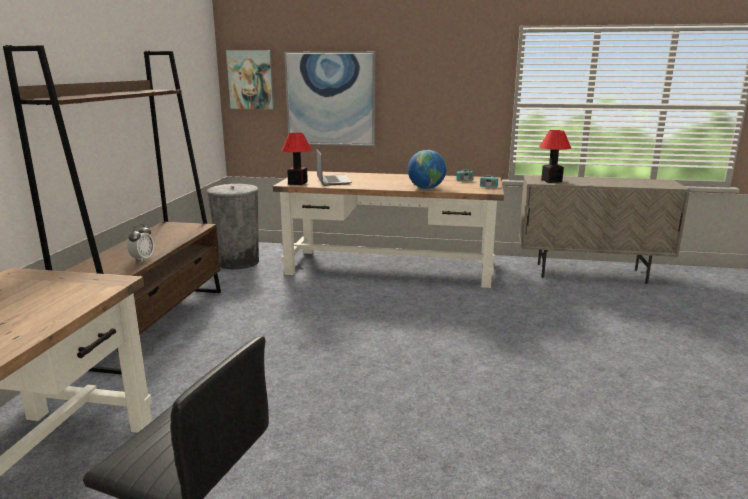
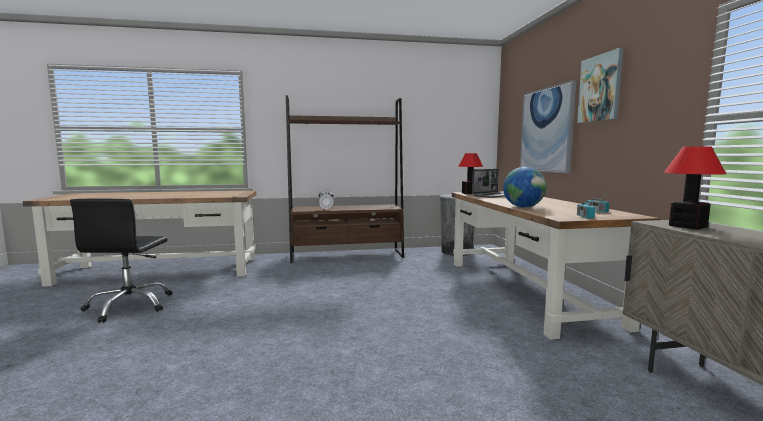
camera: 70 degrees right, 10 degrees down
(251, 79) = (509, 120): picture -> picture (600, 88)

